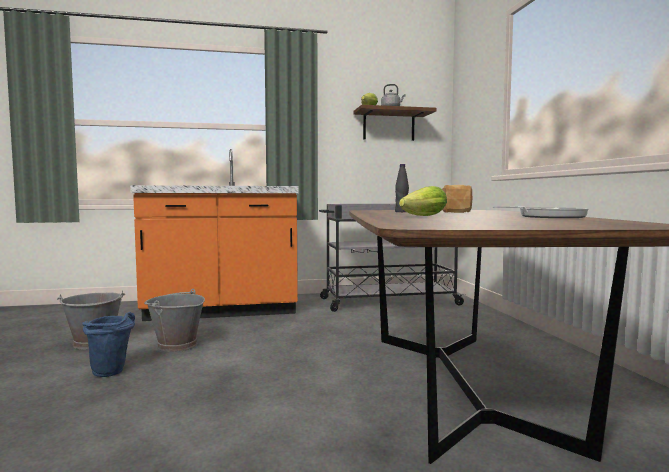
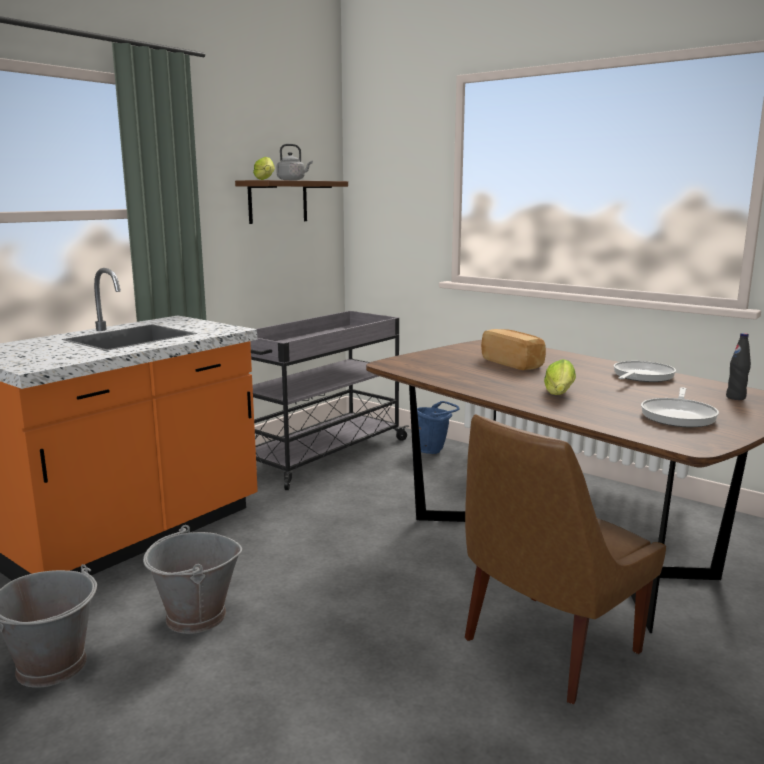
camera: 40 degrees left, 10 degrees up
(112, 373) = (203, 693): blue bucket -> blue bucket (434, 450)
(320, 433) = (546, 648): none -> brown chair
(401, 212) = (463, 371): black bottle -> black bottle (735, 397)
(478, 222) = (678, 416): none -> frying pan

